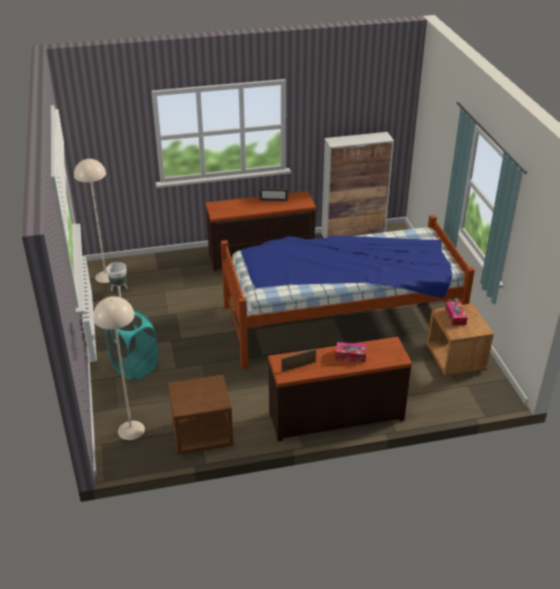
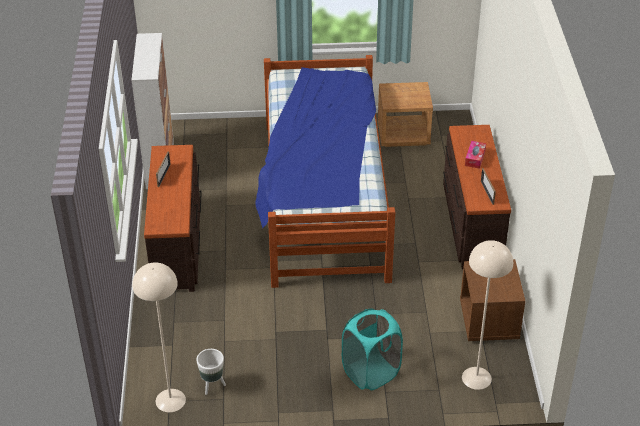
camera: 80 degrees left, 5 degrees up
(455, 316) = (398, 97): tissue box -> none

